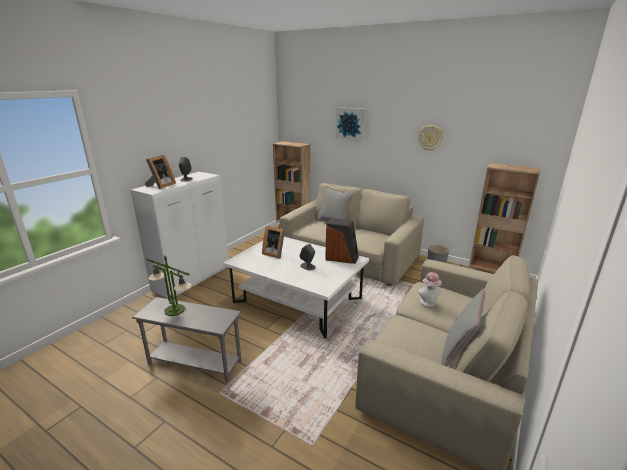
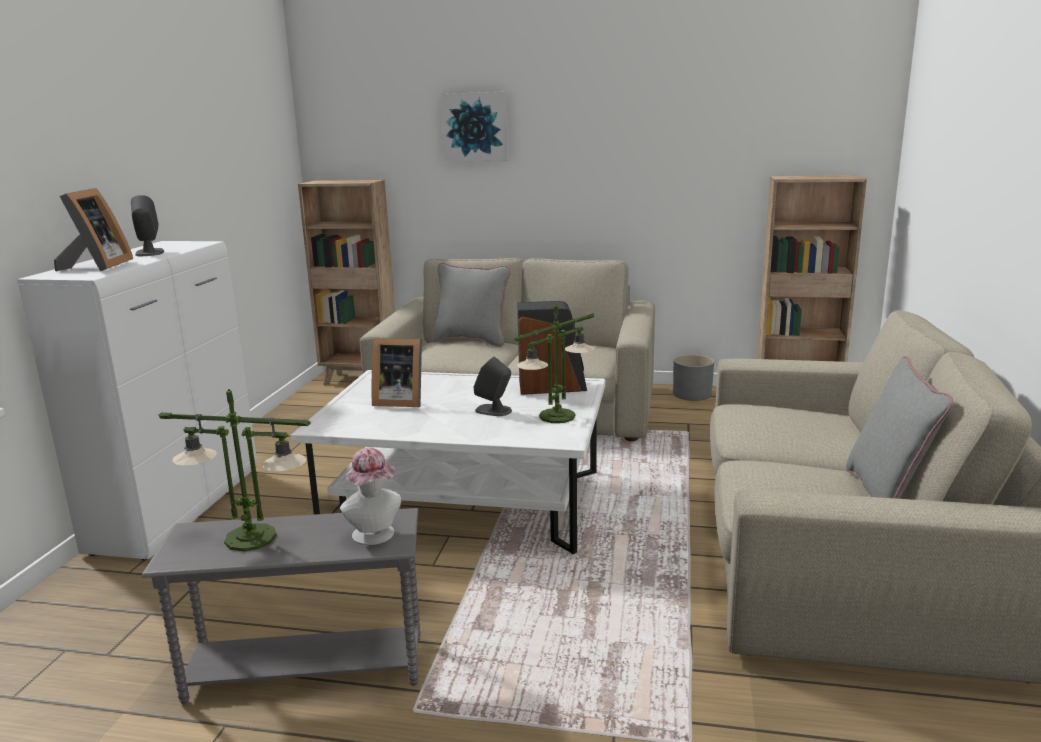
camera: 20 degrees left, 5 degrees down
(331, 275) = (557, 416): none -> table lamp
(428, 303) = (772, 429): hat -> hat (375, 537)
(430, 138) = (648, 140): wall clock -> none

